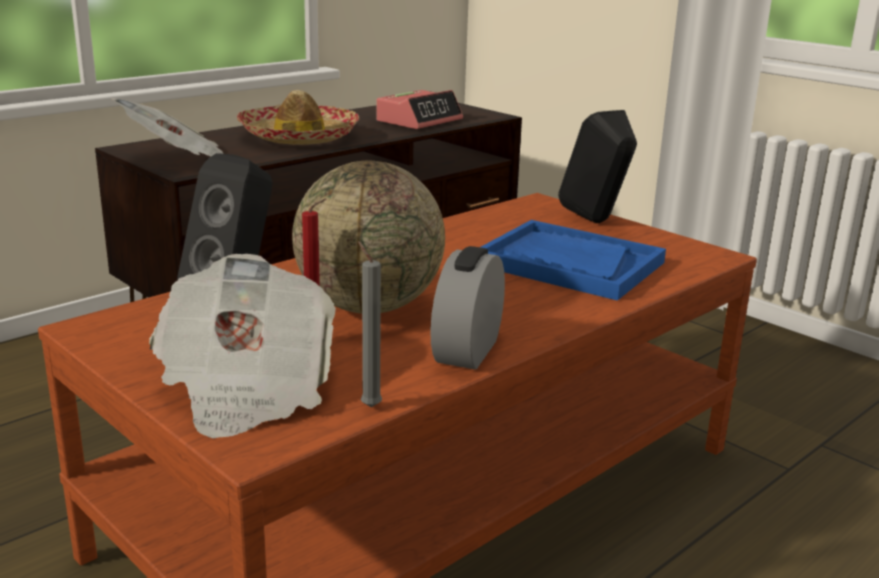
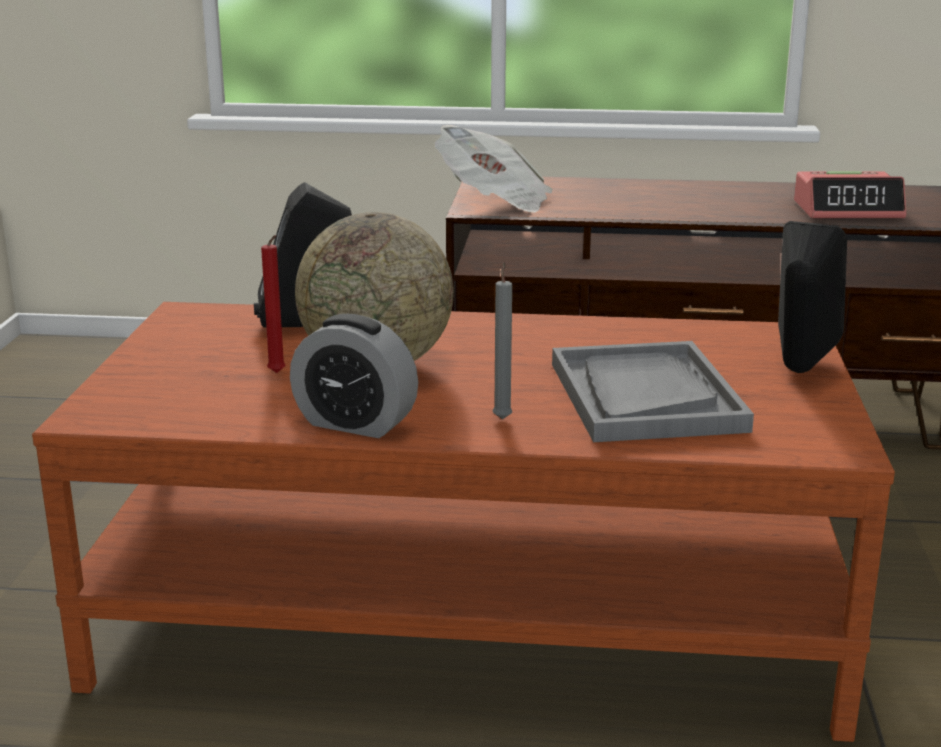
camera: 50 degrees right, 0 degrees up
(246, 388) = (165, 384): newspaper -> none
(298, 137) = (662, 201): hat -> none
(369, 405) = (199, 426): grey candle -> grey candle (502, 418)
(467, 351) = (355, 423): alarm clock -> alarm clock turned 135 degrees counterclockwise
(569, 263) = (645, 396): blue tray -> grey tray

